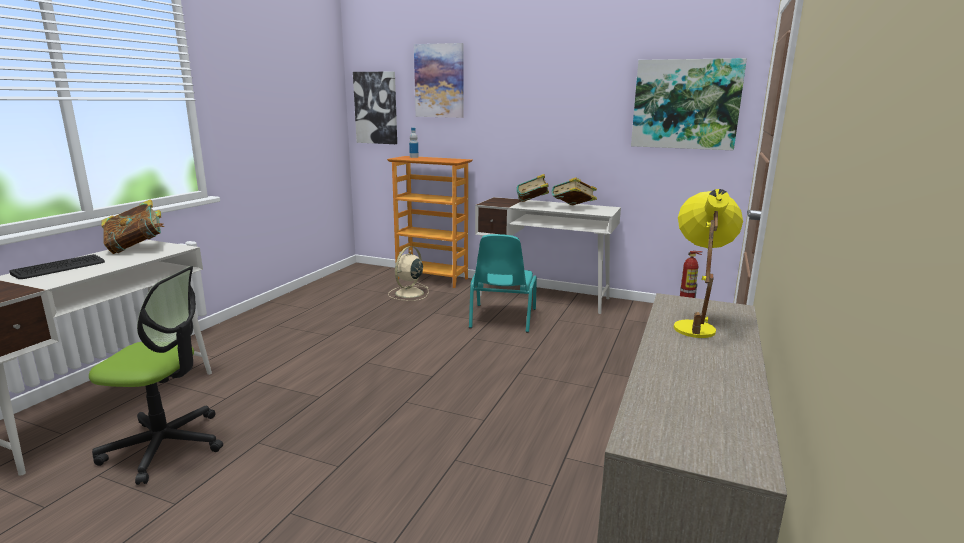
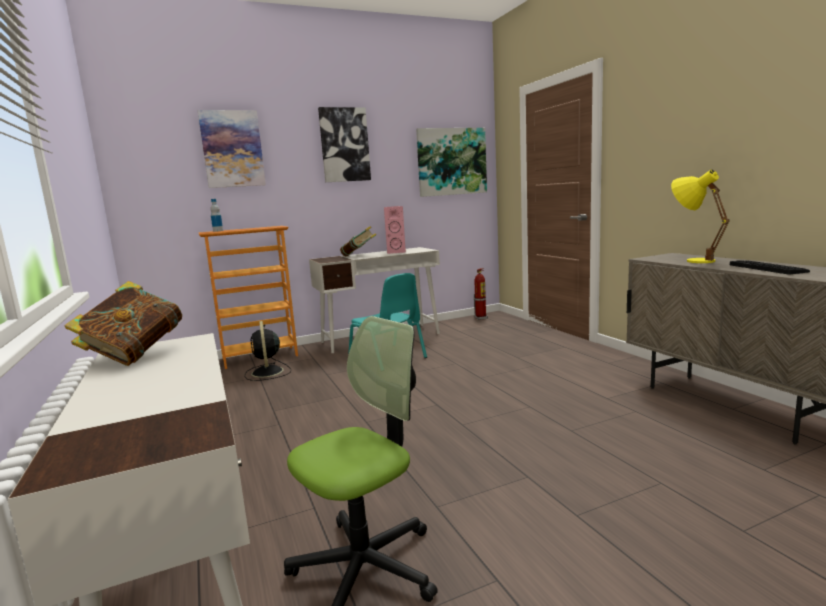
camera: 45 degrees left, 5 degrees down
(59, 268) = (121, 392): keyboard -> keyboard (767, 268)
(376, 108) = (149, 182): picture -> picture (344, 145)
(408, 293) = (267, 372): beige fan -> black fan
(573, 208) = (396, 252): book -> pink speaker

